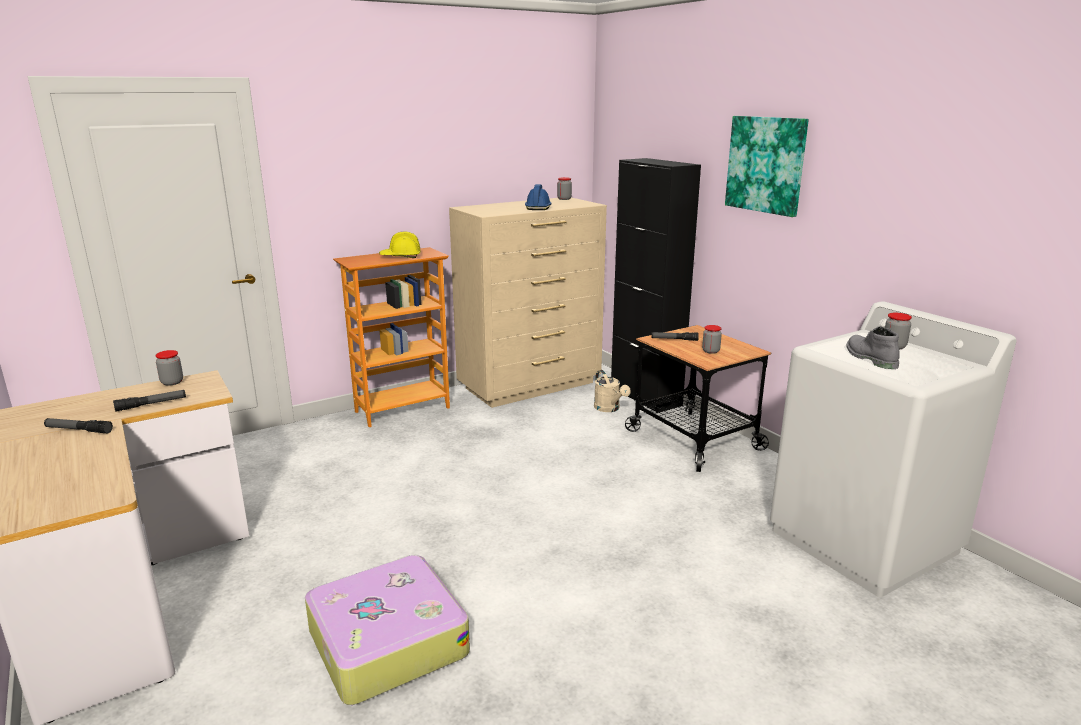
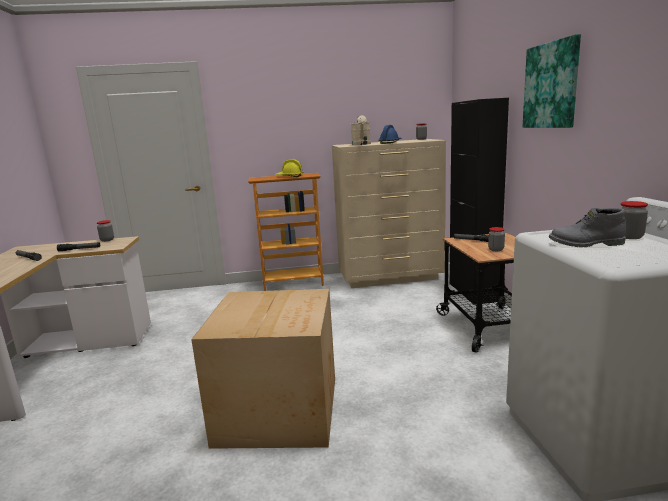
camera: 25 degrees right, 5 degrees down
(386, 642) = (145, 429): suitcase -> none
(538, 579) = (280, 409): none -> cardboard box
(609, 409) = (436, 297): beige watering can -> beige watering can (361, 144)
(869, 358) = (586, 244): grey boot -> grey boot turned 90 degrees counterclockwise

